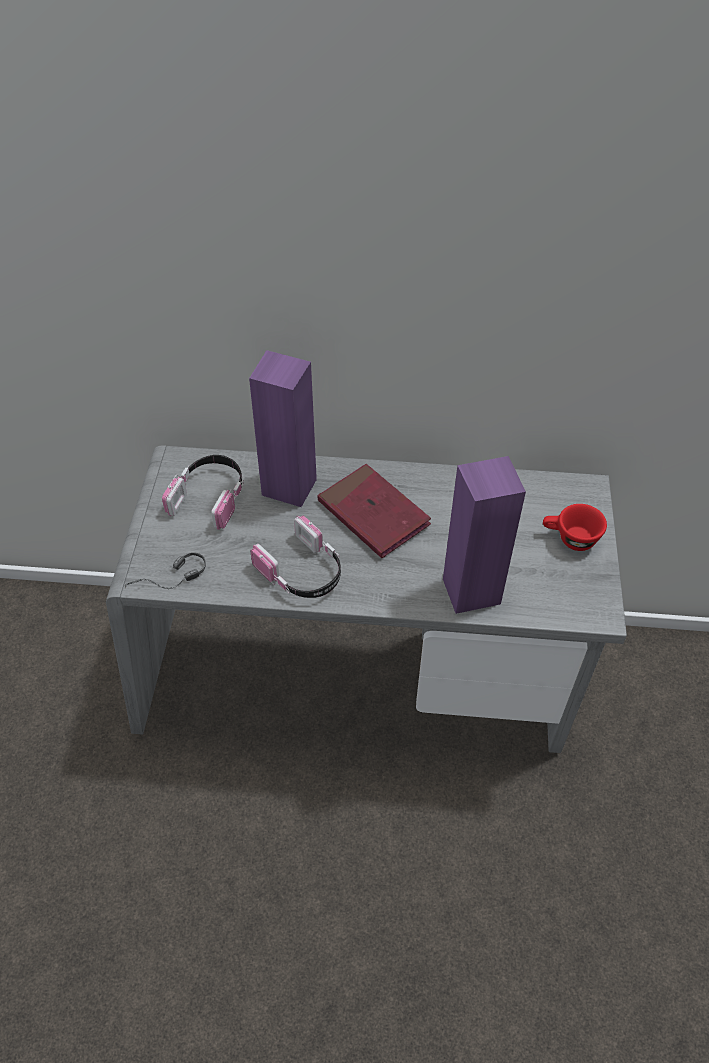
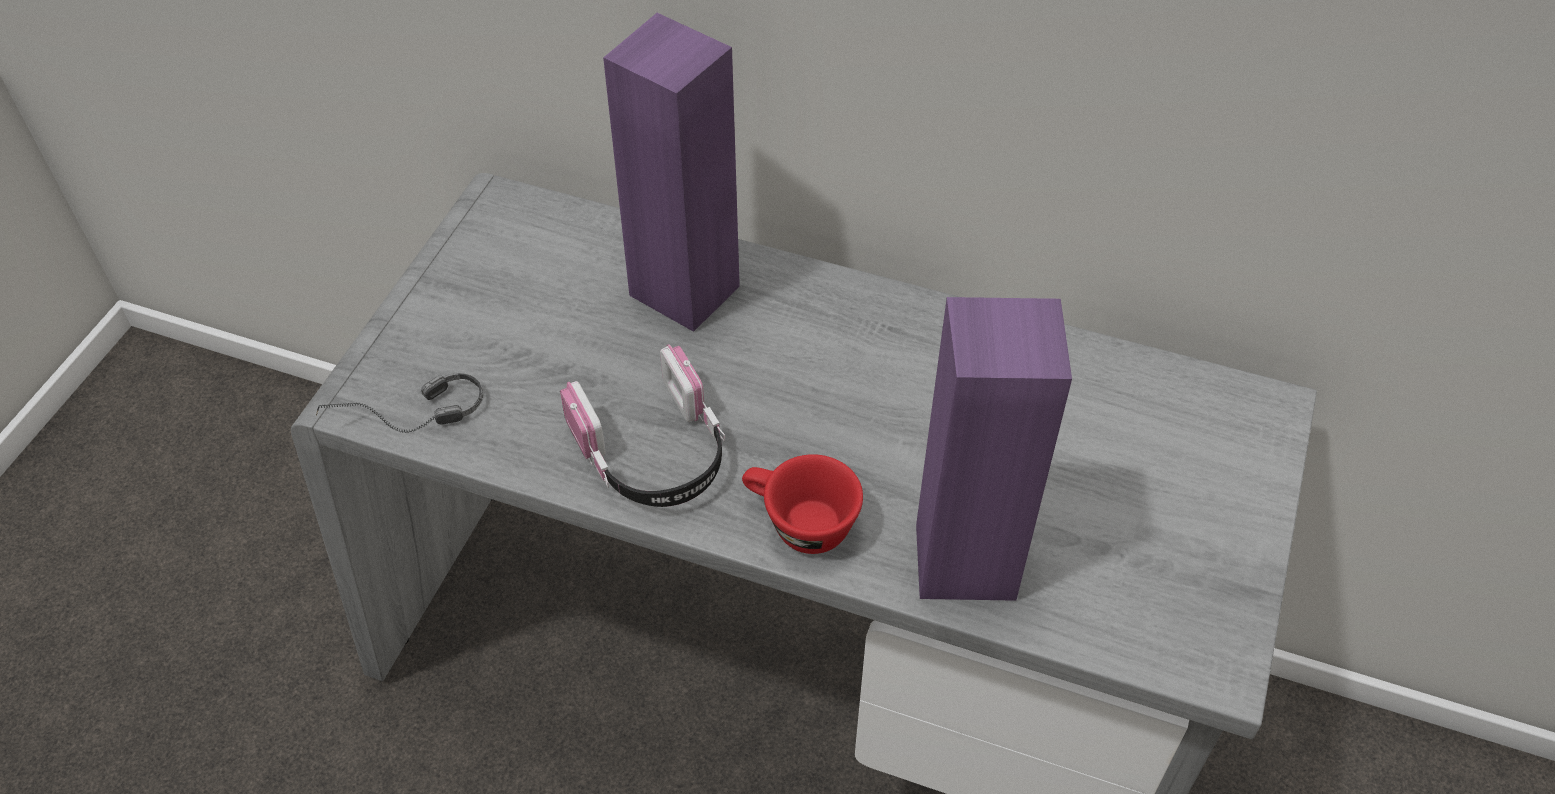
camera: 15 degrees right, 0 degrees up
(210, 496) = (537, 279): headphones -> none
(373, 514) = (823, 371): red book -> none
(570, 539) = (1198, 500): red cup -> red cup (798, 523)

